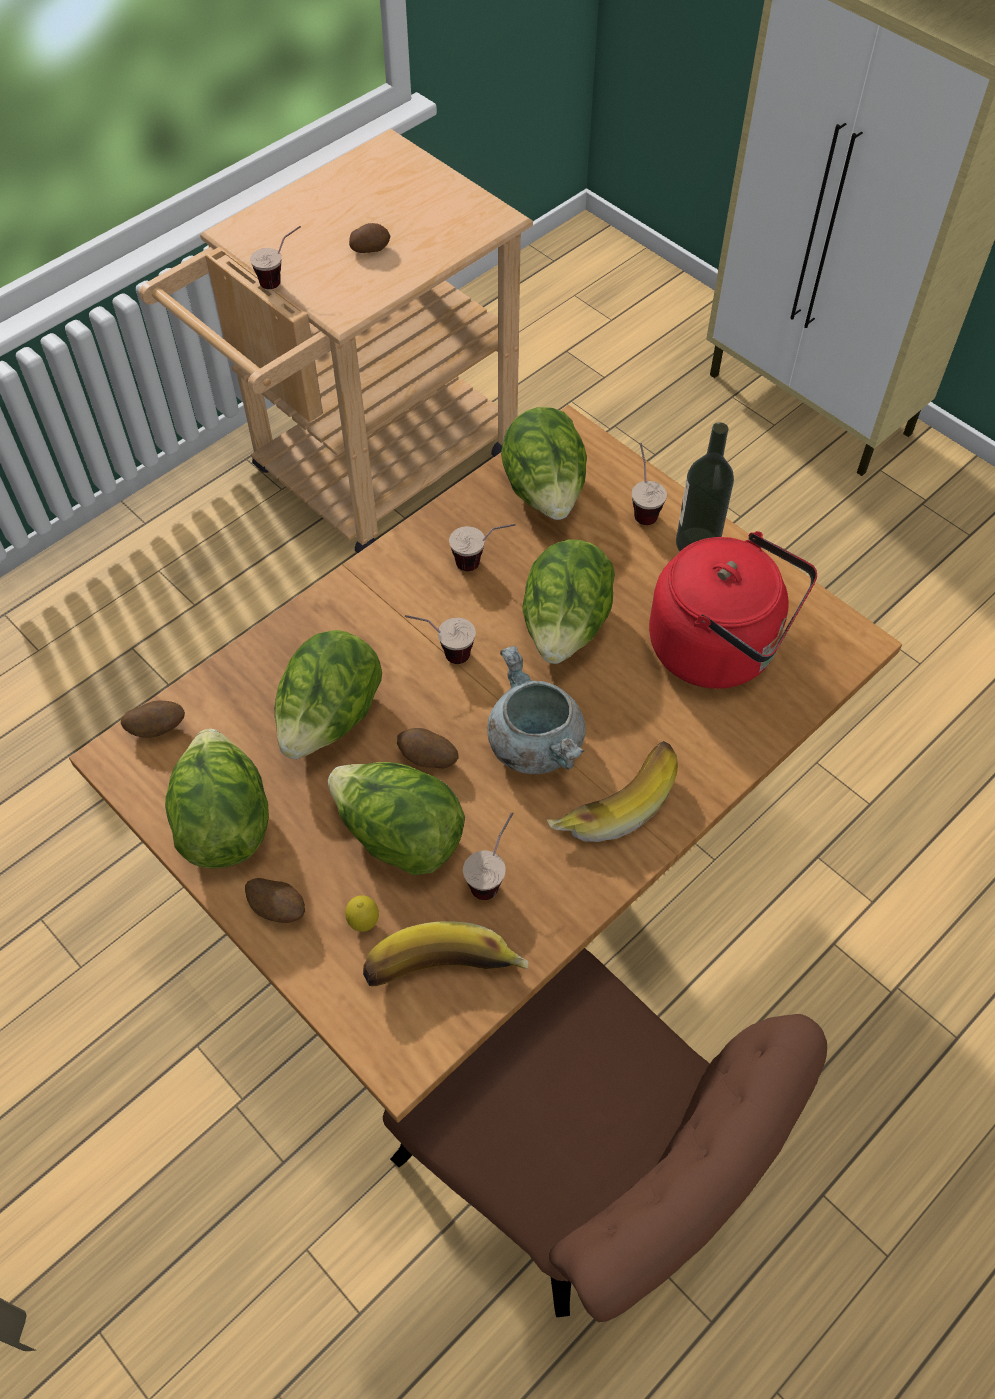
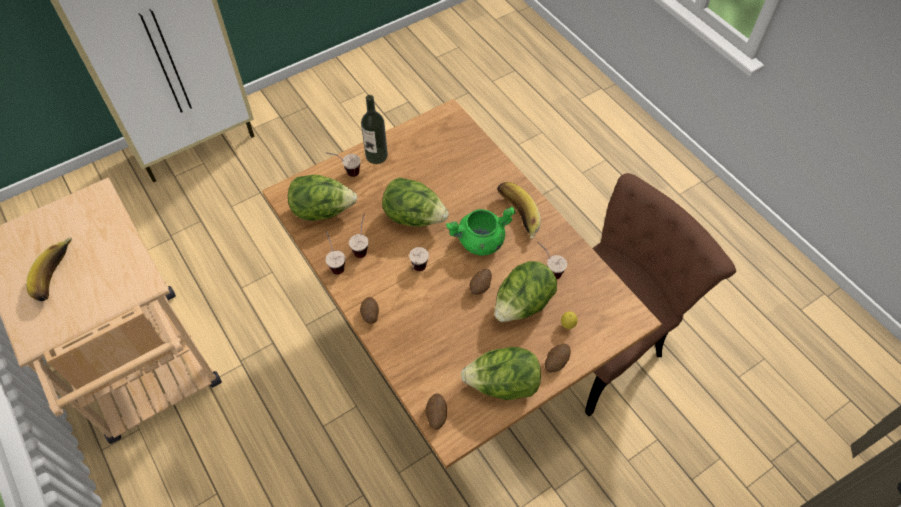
camera: 80 degrees left, 0 degrees up
(281, 278) = (97, 315): cup -> cup (335, 262)
(330, 719) = (448, 328): lettuce -> none
(370, 248) = (91, 263): potato -> potato (370, 314)
(443, 976) = (597, 296): banana -> banana (58, 276)
(534, 744) = (480, 242): grey cooking pot -> green cooking pot
(720, 649) = (441, 160): red kettle -> none

